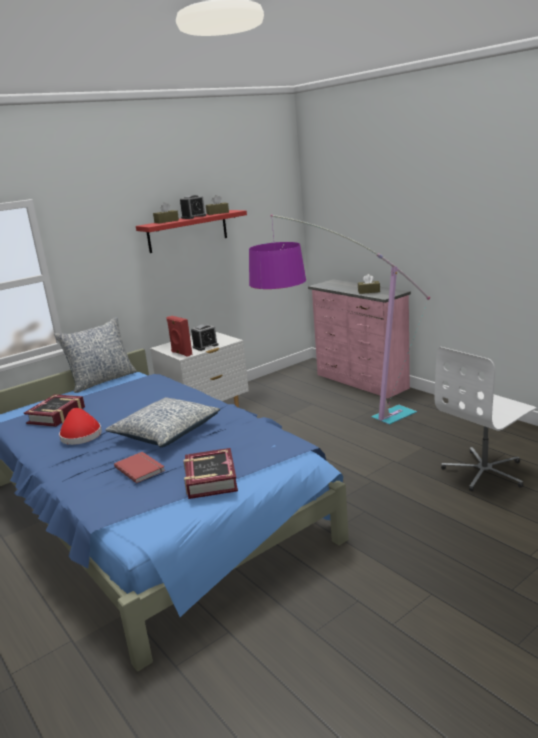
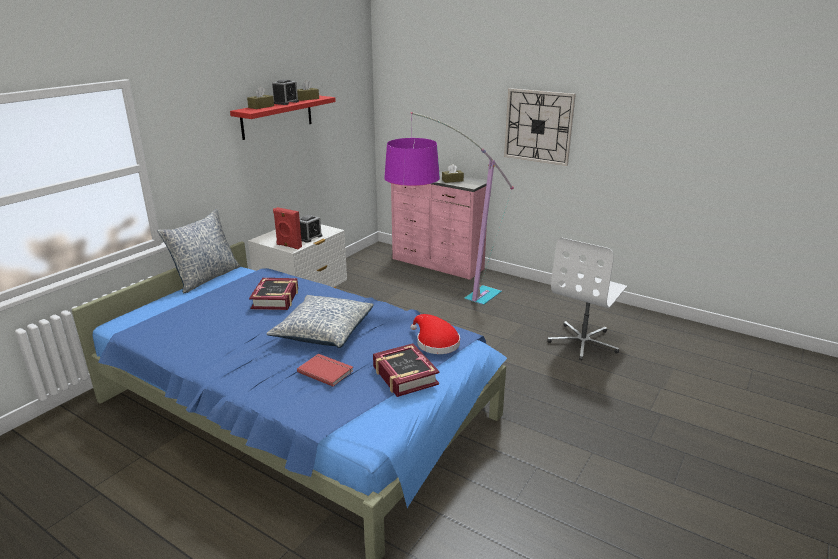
camera: 20 degrees left, 5 degrees up
(57, 415) = (184, 320): book -> book (276, 299)
(80, 435) = (231, 340): red hat -> red hat (435, 342)
(454, 229) = (538, 126): none -> wall clock

